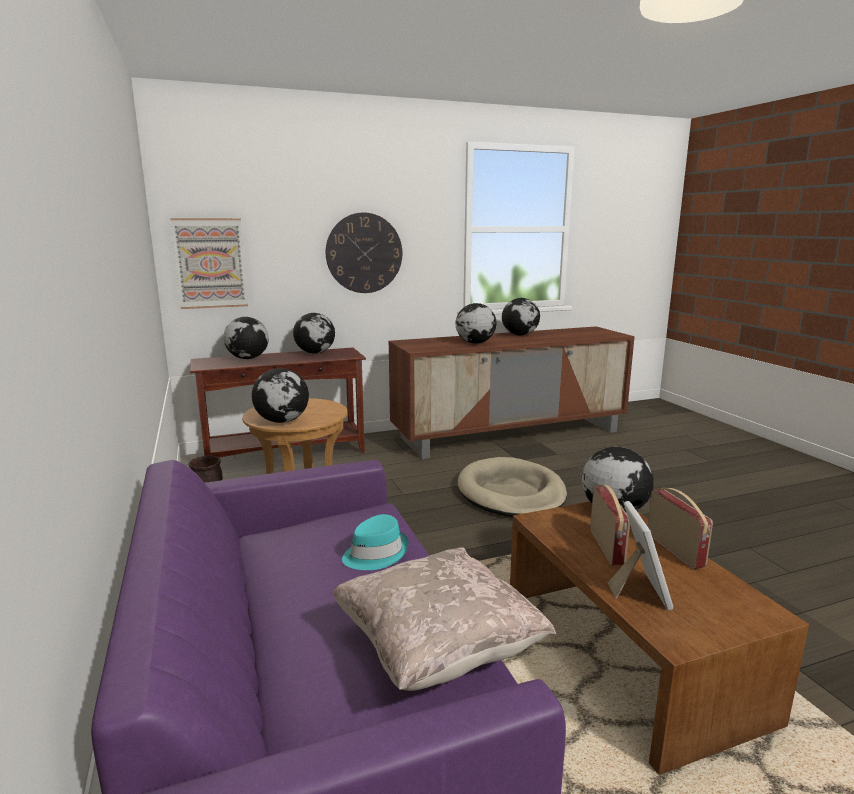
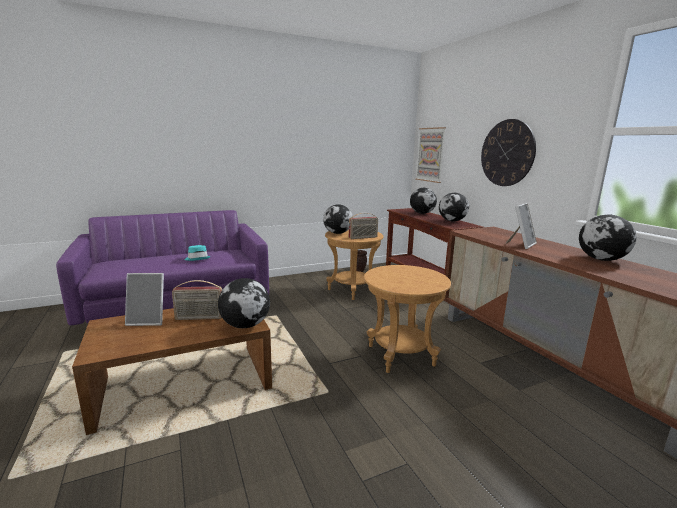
camera: 85 degrees right, 0 degrees up
(437, 650) = (126, 267): beige pillow -> none
(474, 343) = (520, 244): globe -> picture frame
(511, 493) = (400, 355): beige dog bed -> brown side table
(675, 549) = (182, 338): radio -> radio (363, 237)

